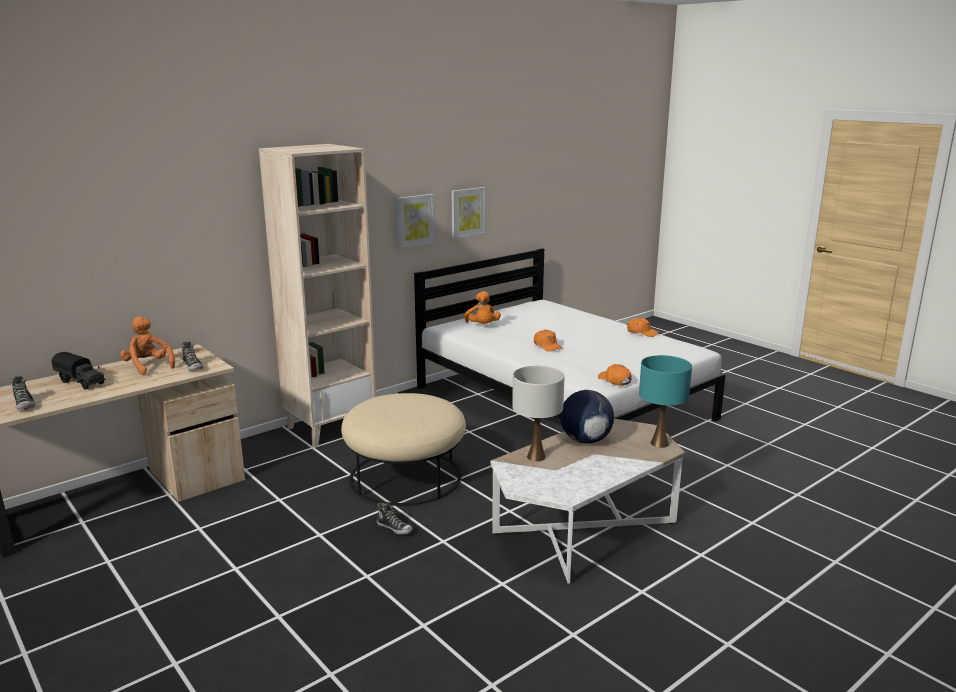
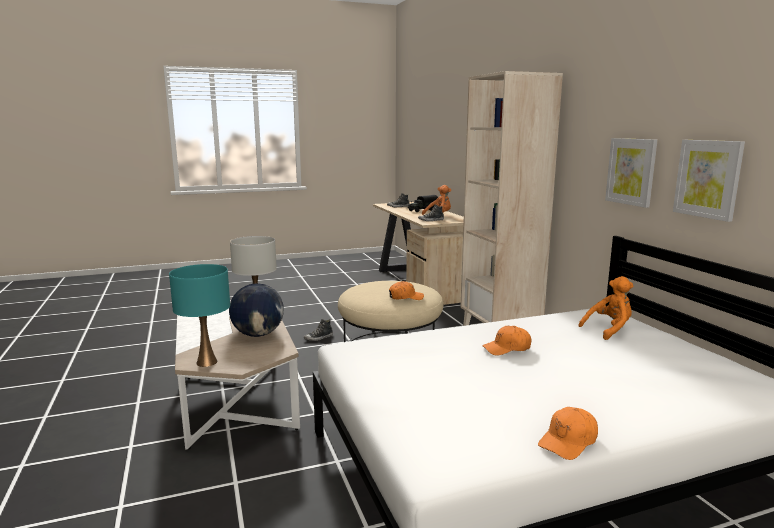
camera: 110 degrees right, 5 degrees down
(482, 326) = (609, 330): orange plush toy -> orange plush toy turned 150 degrees clockwise
(614, 380) = (356, 361): orange cap -> orange cap (405, 297)

